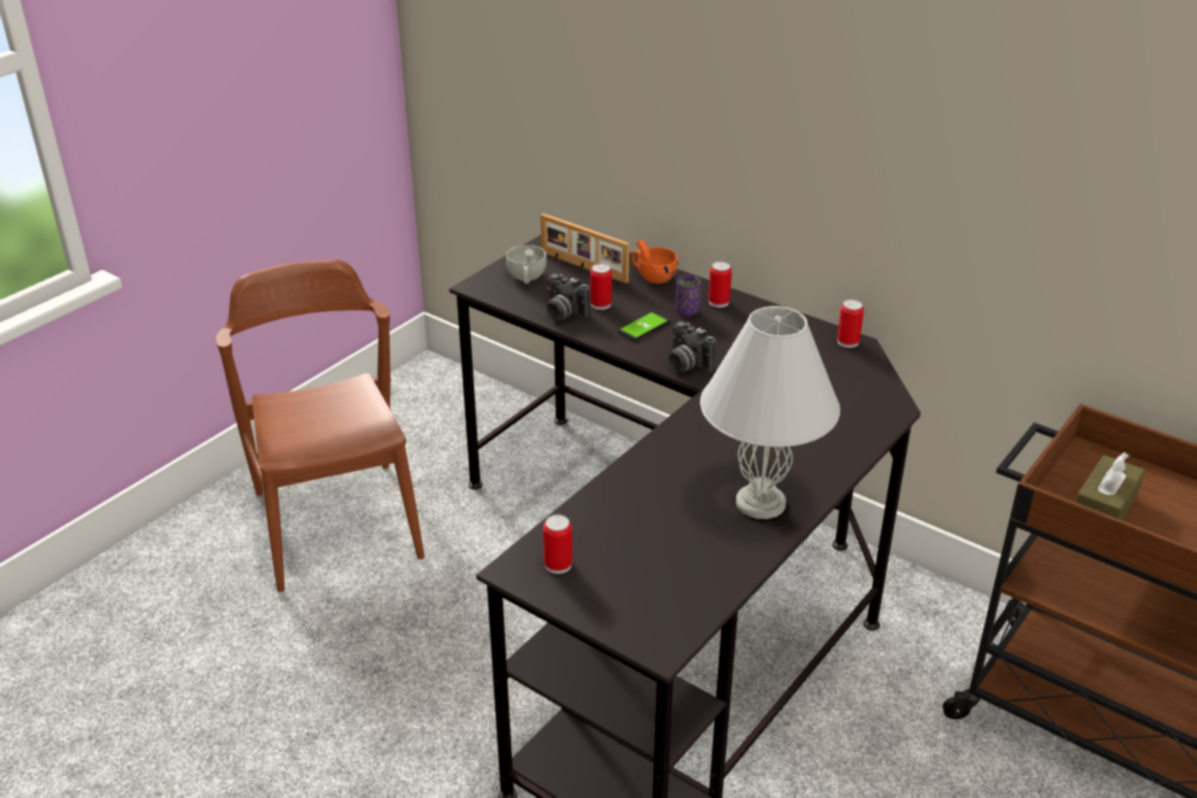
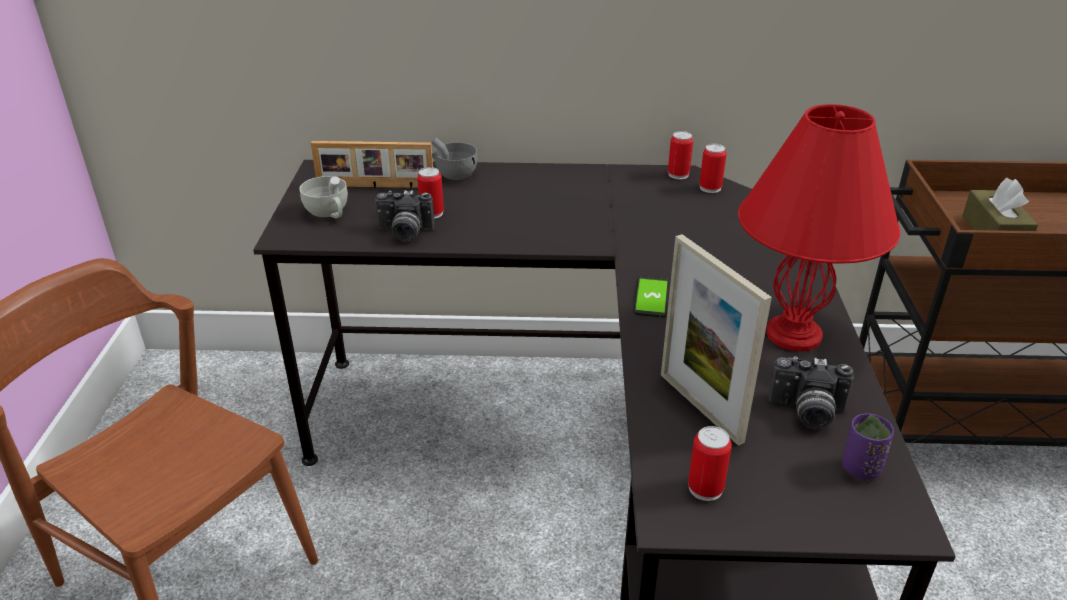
camera: 35 degrees left, 0 degrees up
(621, 518) = (700, 407): none -> picture frame
(644, 327) = (496, 219): phone -> phone (651, 298)
(652, 277) = (451, 175): orange cup -> grey cup
(686, 364) = (575, 238): camera -> camera (806, 413)
(687, 311) = (518, 193): purple cup -> purple cup (860, 468)
(718, 302) = (536, 177): can -> can (710, 188)
(762, 503) = (795, 334): white table lamp -> red table lamp

